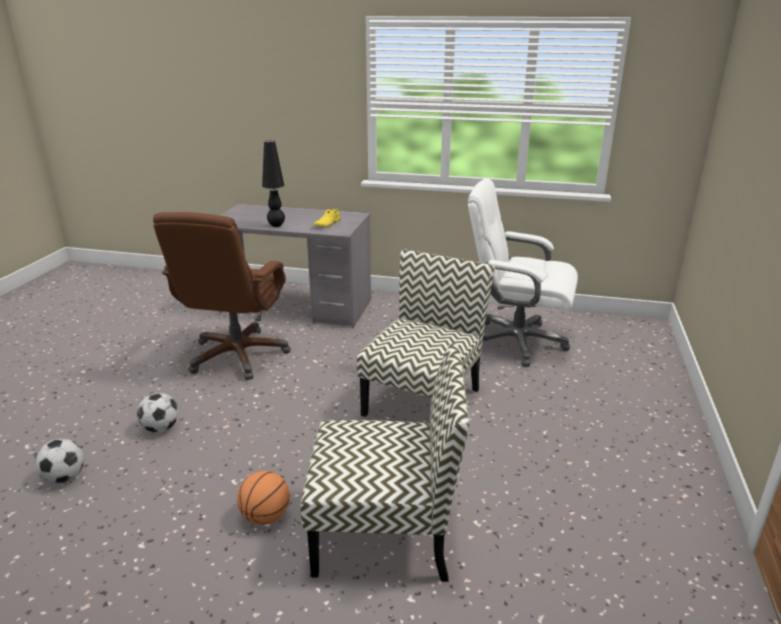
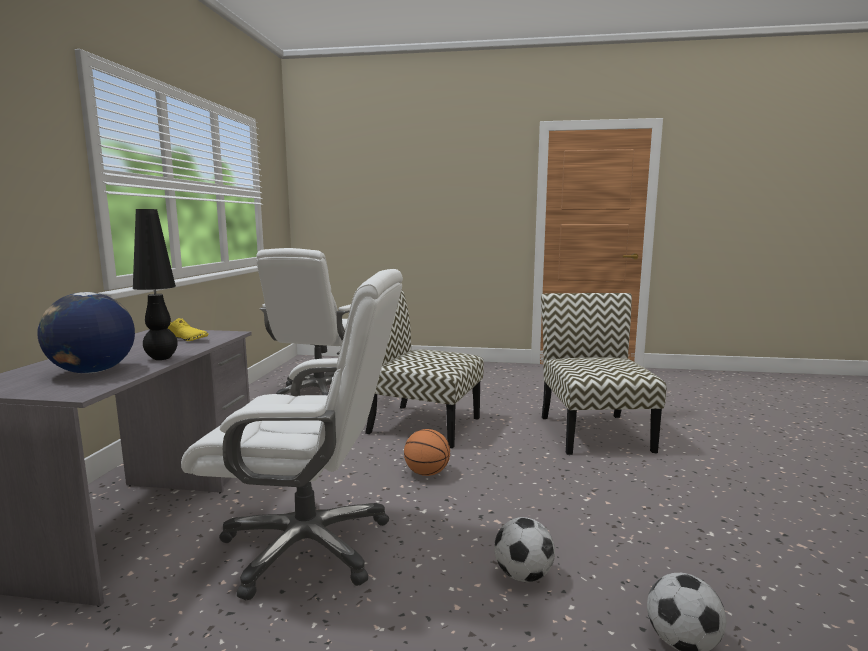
camera: 95 degrees left, 15 degrees down
(238, 356) = (309, 545): brown office chair -> white office chair
(255, 218) = (92, 372): none -> globe
(265, 516) = (618, 476): basketball -> basketball (427, 473)

